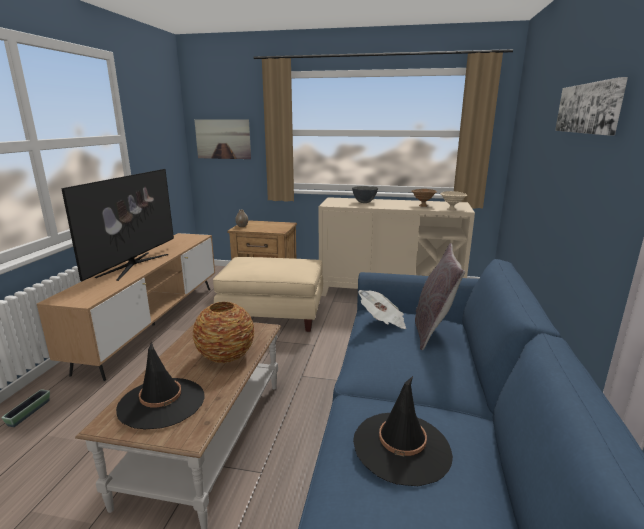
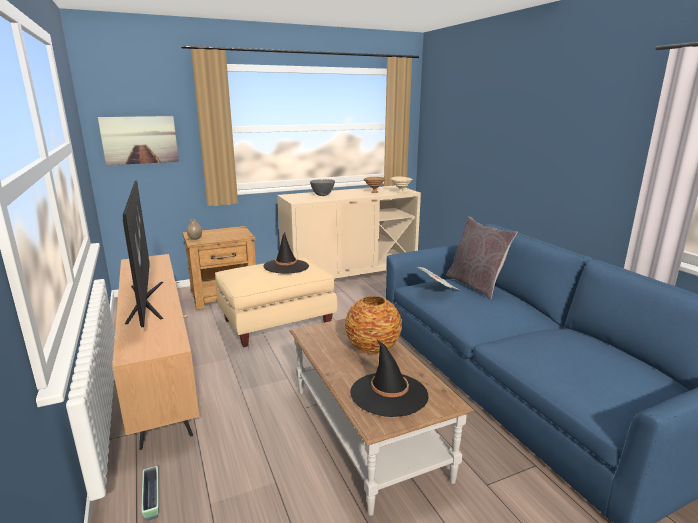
camera: 35 degrees left, 0 degrees up
(402, 447) = (567, 352): black hat -> black hat (286, 266)
(589, 108) = (537, 109): picture -> none

